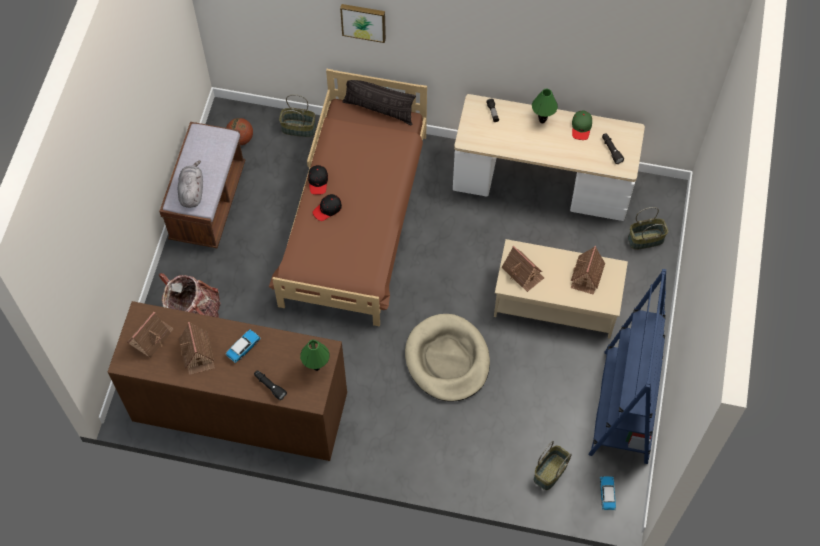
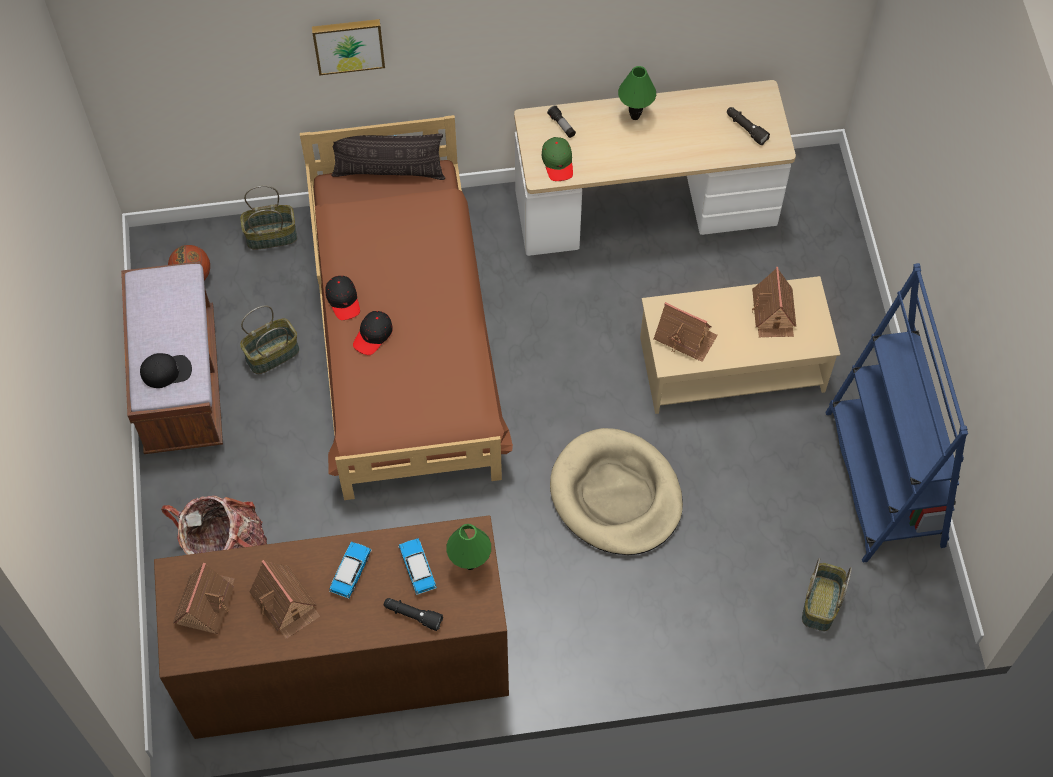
camera: 20 degrees left, 0 degrees up
(192, 191) = (166, 371): grey plush toy -> black cap
(581, 127) = (692, 109): green cap -> green cap (558, 162)
(607, 494) = (909, 607): toy car -> toy car (417, 568)
(645, 239) = (816, 240): basket -> basket (272, 353)

